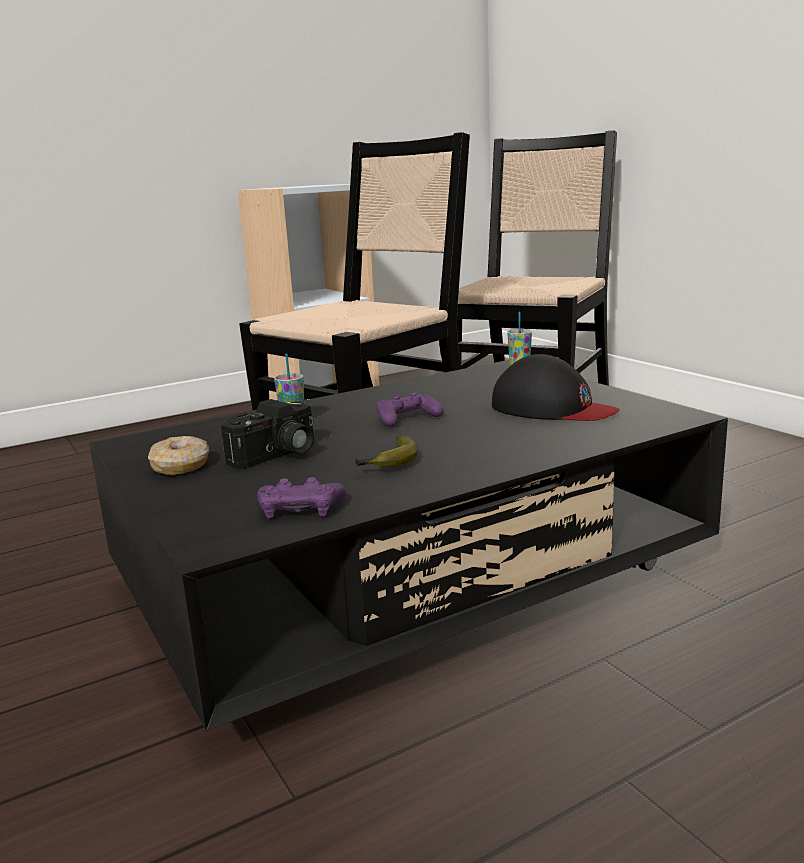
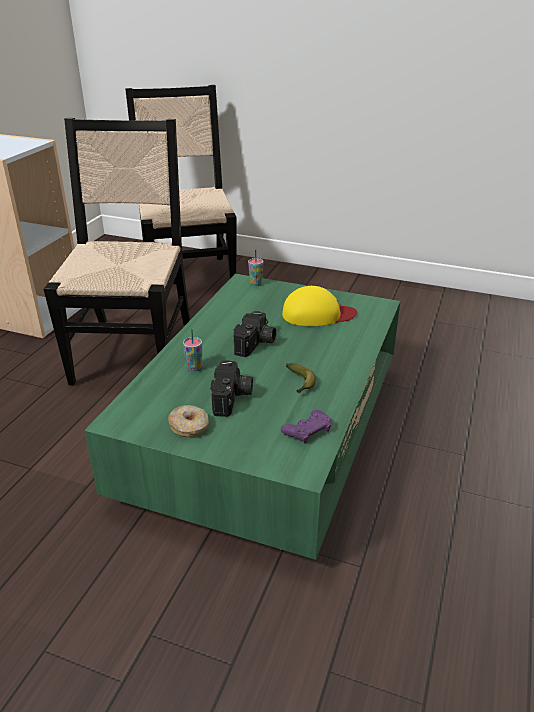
camera: 40 degrees left, 15 degrees up
(407, 418) = (256, 344): purple game controller -> camera
(409, 575) = (267, 431): black coffee table -> green coffee table
(551, 408) = (317, 314): black cap -> yellow cap

